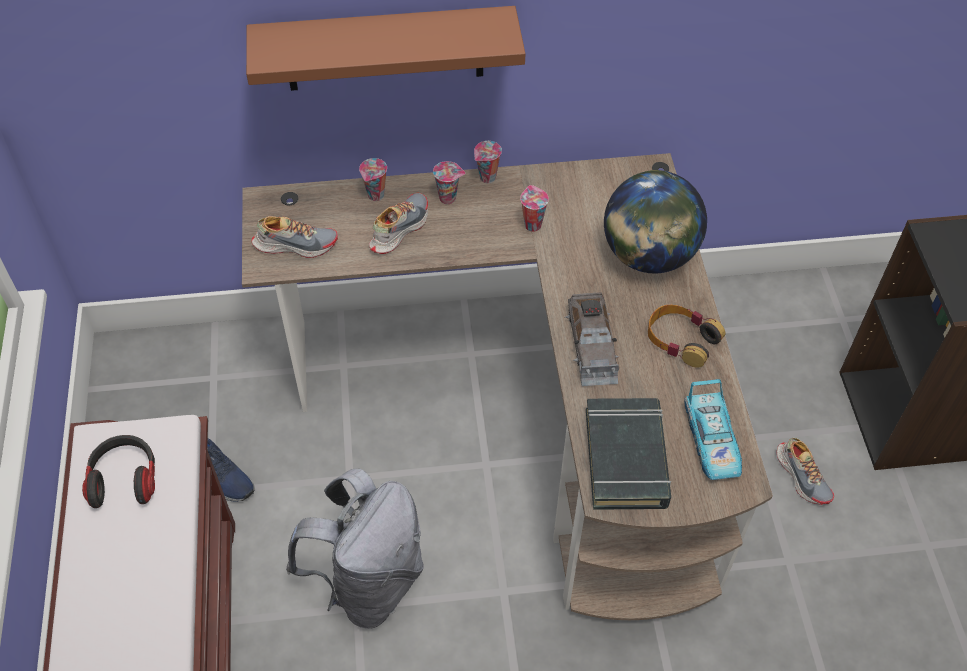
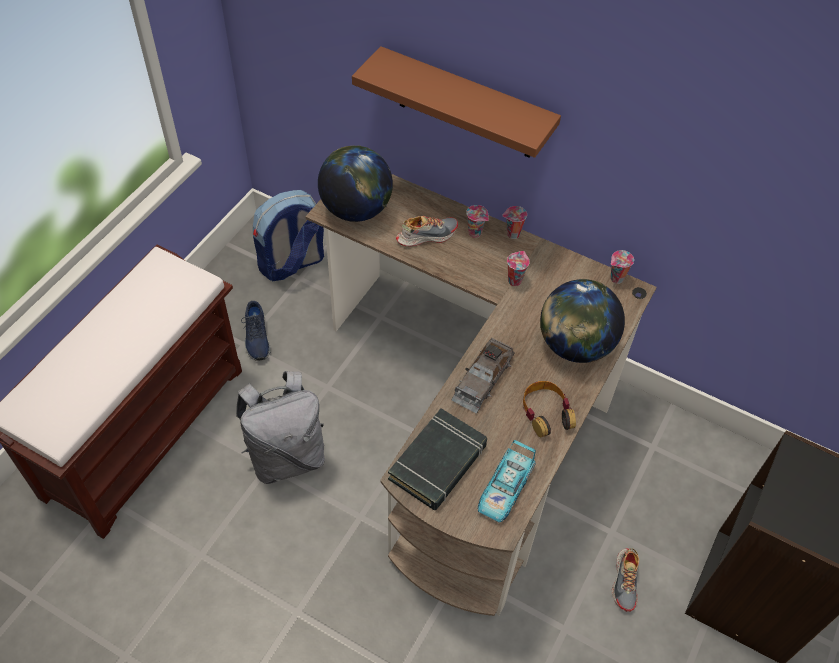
camera: 35 degrees right, 0 degrees up
(125, 479) = (154, 291): headphones -> none
(189, 367) = (291, 264): none -> backpack
(295, 244) = (356, 210): shoe -> globe
(376, 196) = (431, 207): cup -> cup (616, 279)

